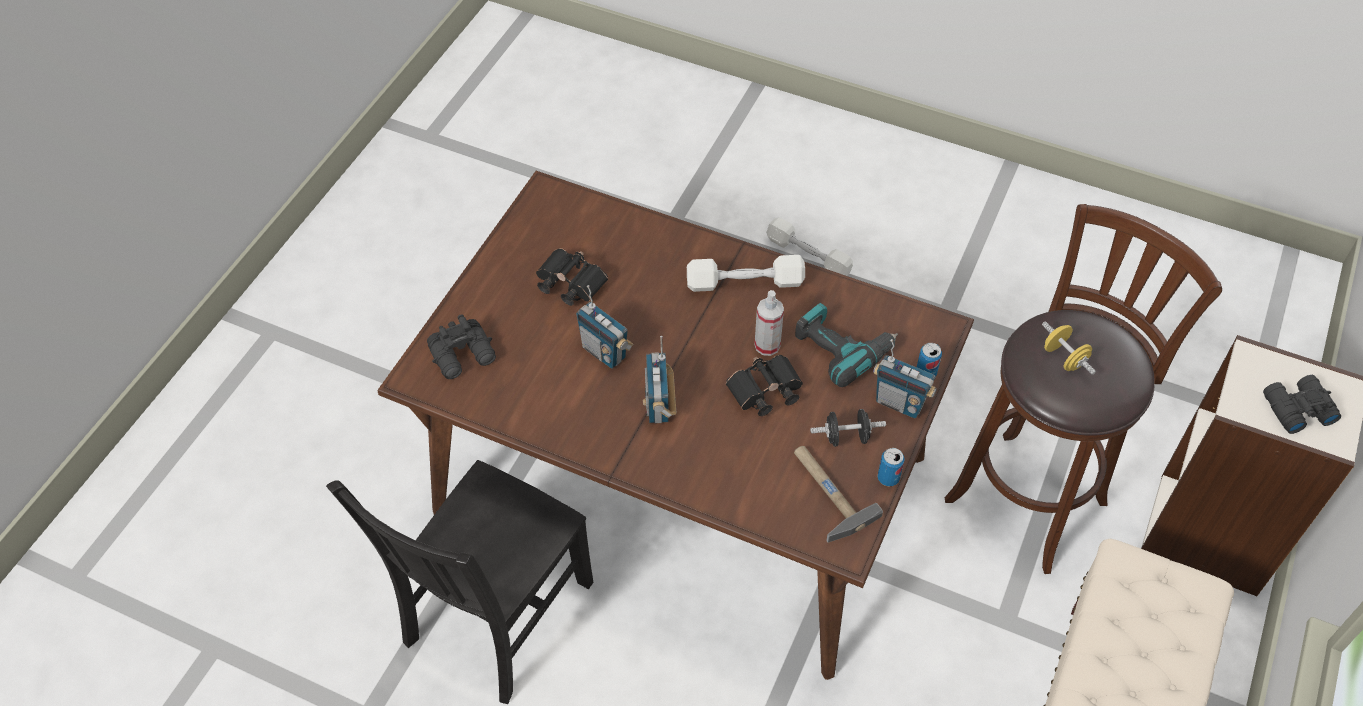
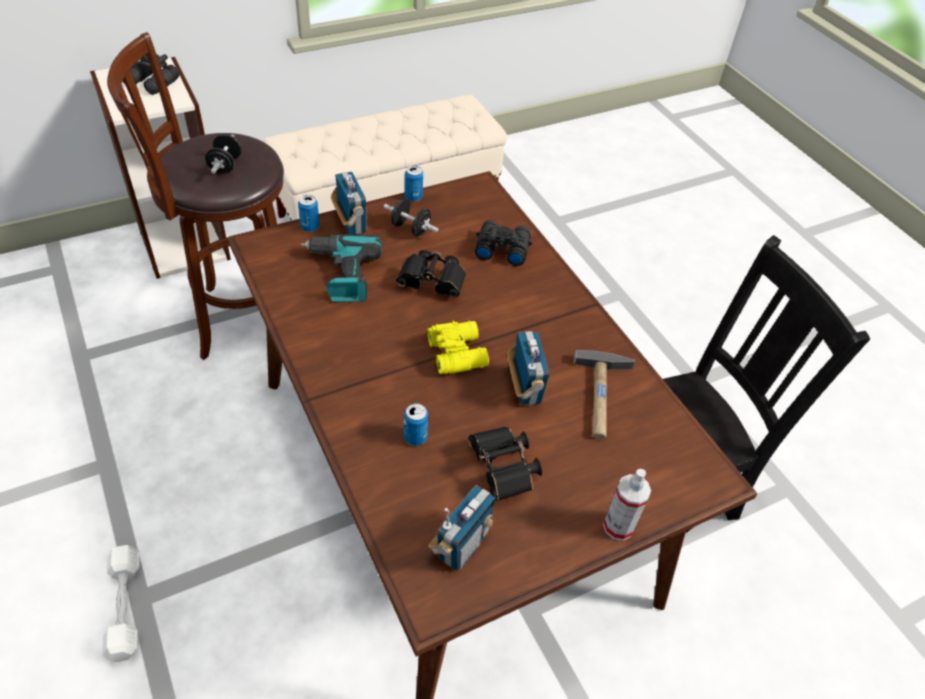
camera: 145 degrees left, 5 degrees down
(464, 355) = (654, 468): black binoculars -> black binoculars (501, 248)
(647, 267) = (415, 437): none -> can
(659, 406) = (519, 323): radio -> radio (461, 545)
(681, 346) = (458, 352): none -> yellow binoculars
(745, 283) = (350, 365): white dumbbell -> none
(767, 345) = (392, 310): spray bottle -> spray bottle (618, 526)
(826, 492) = (460, 213): hammer -> hammer (602, 398)
(1064, 358) = (225, 165): yellow dumbbell -> black dumbbell

